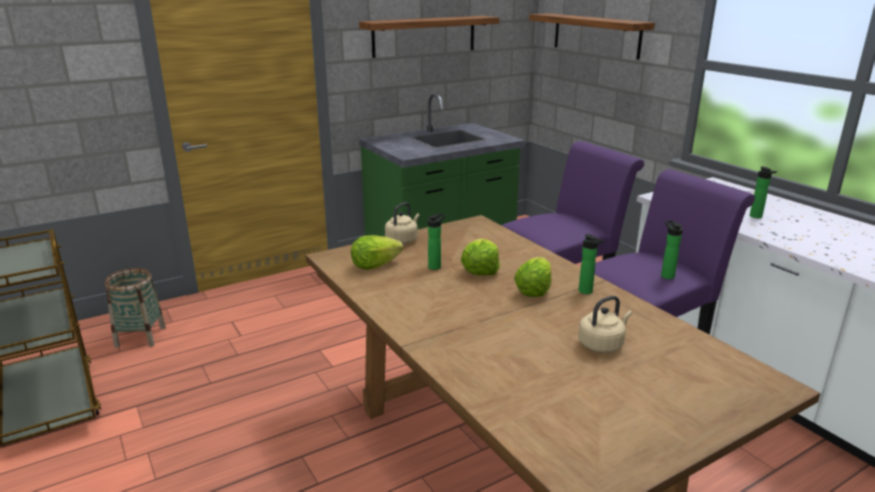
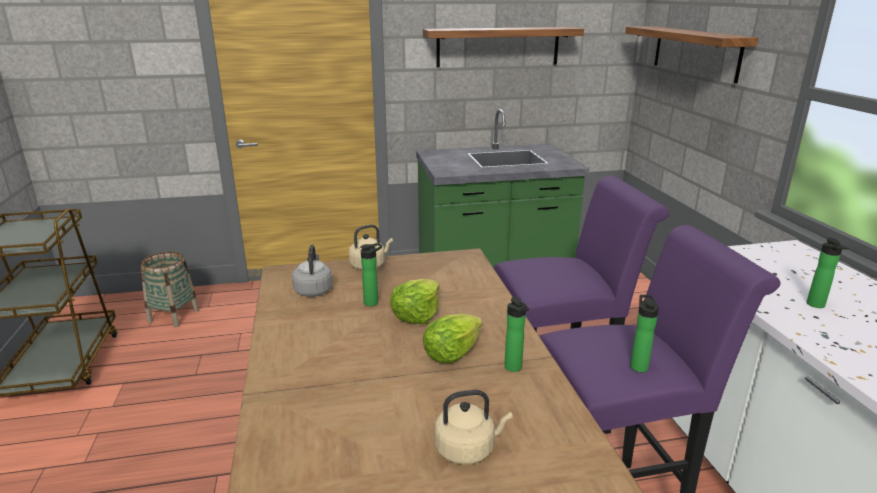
camera: 20 degrees right, 0 degrees up
(374, 265) = (313, 290): lettuce -> grey kettle

